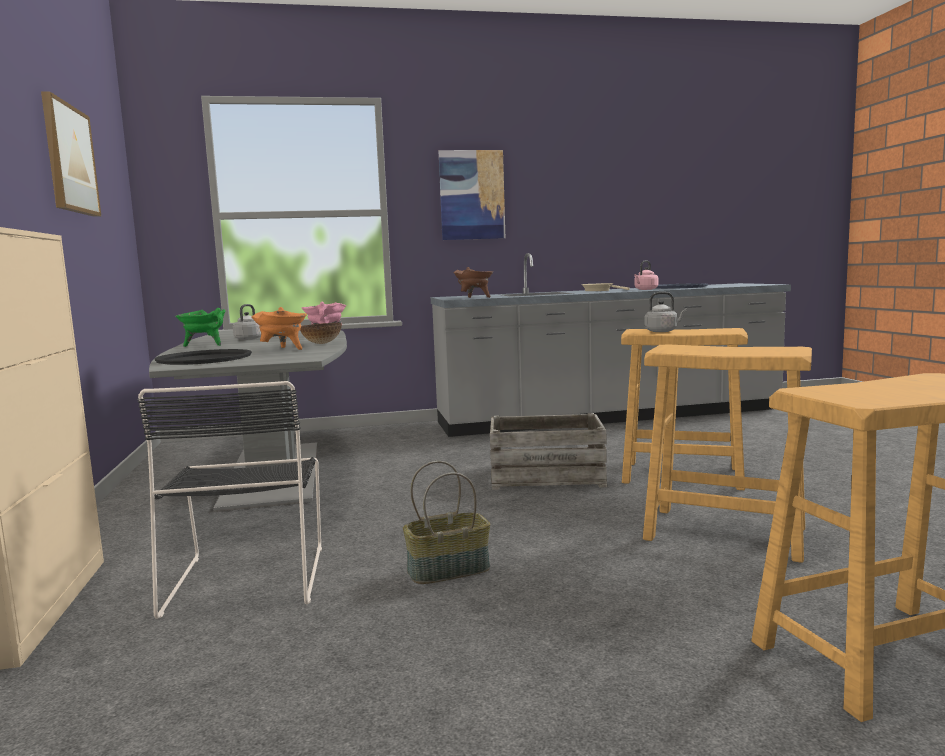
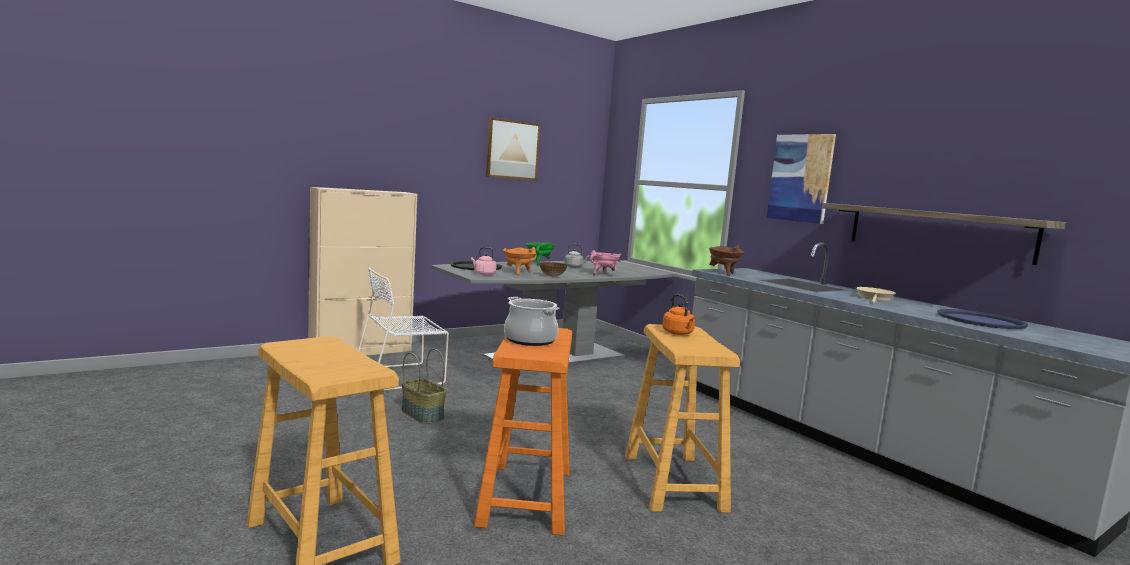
camera: 65 degrees right, 0 degrees up
(248, 576) = (402, 376): black chair -> white chair
(546, 476) = (618, 428): crate -> none
(602, 231) = (937, 232): none -> shelf
(645, 289) = (907, 309): pink kettle -> pink kettle (483, 274)
(663, 331) = (678, 333): grey kettle -> orange kettle
(725, 350) = (530, 340): none -> cooking pot
(726, 533) = (525, 498): beige stool -> orange stool

